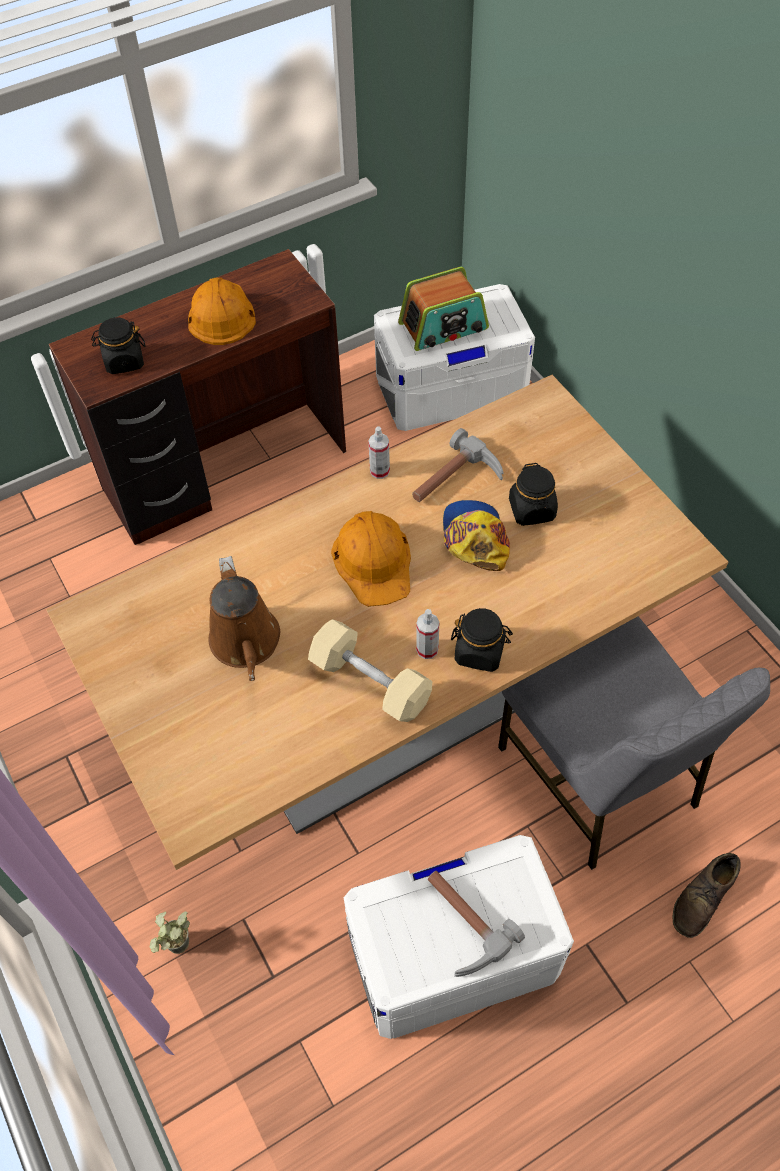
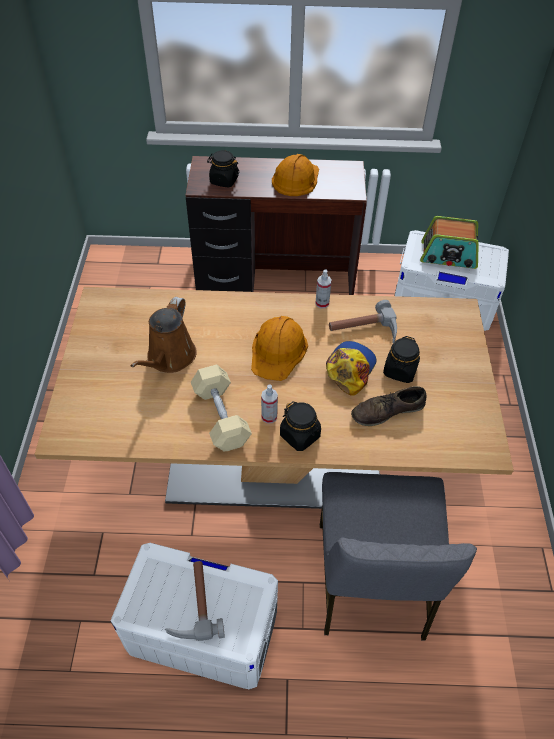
camera: 30 degrees right, 5 degrees down
(178, 950) = (57, 527): potted plant -> none
(704, 897) = (386, 702): brown shoe -> brown shoe (387, 411)

